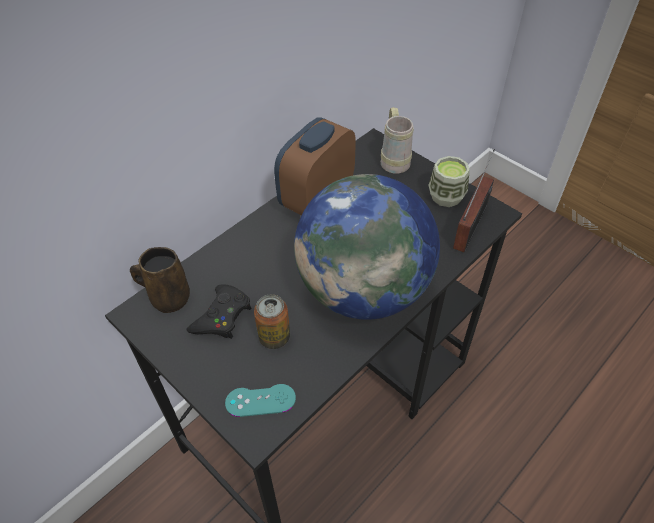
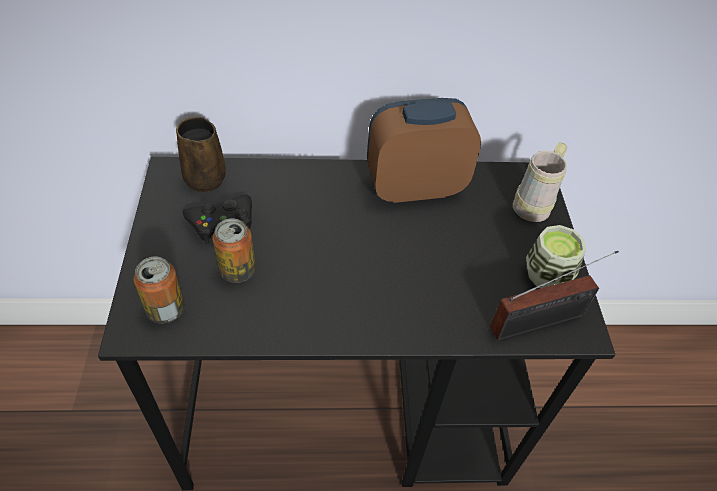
camera: 40 degrees right, 0 degrees up
(260, 400) = (166, 309): turquoise game controller -> can
(364, 290) = (357, 295): globe -> none

